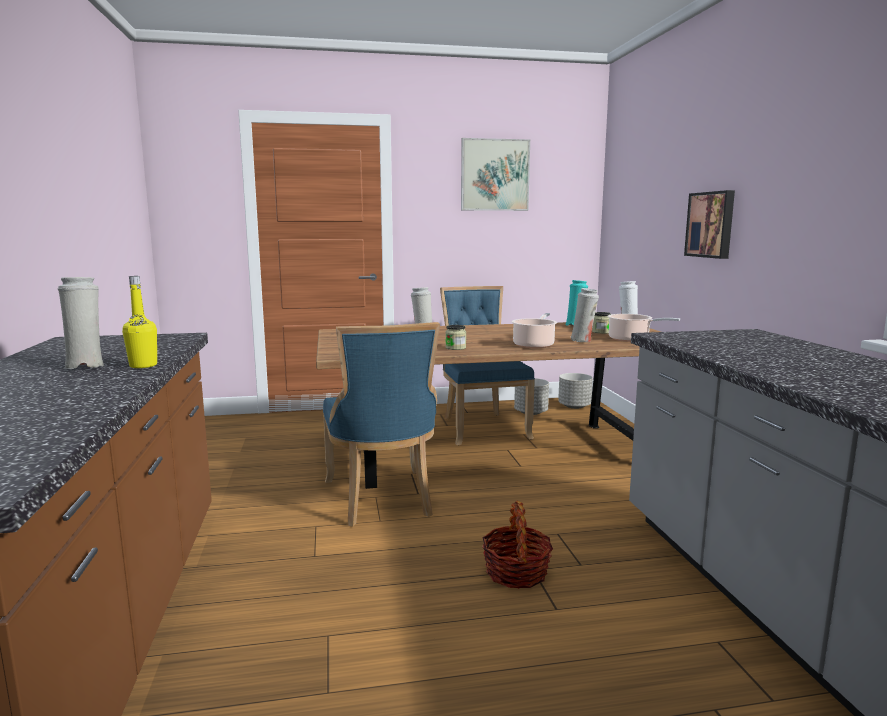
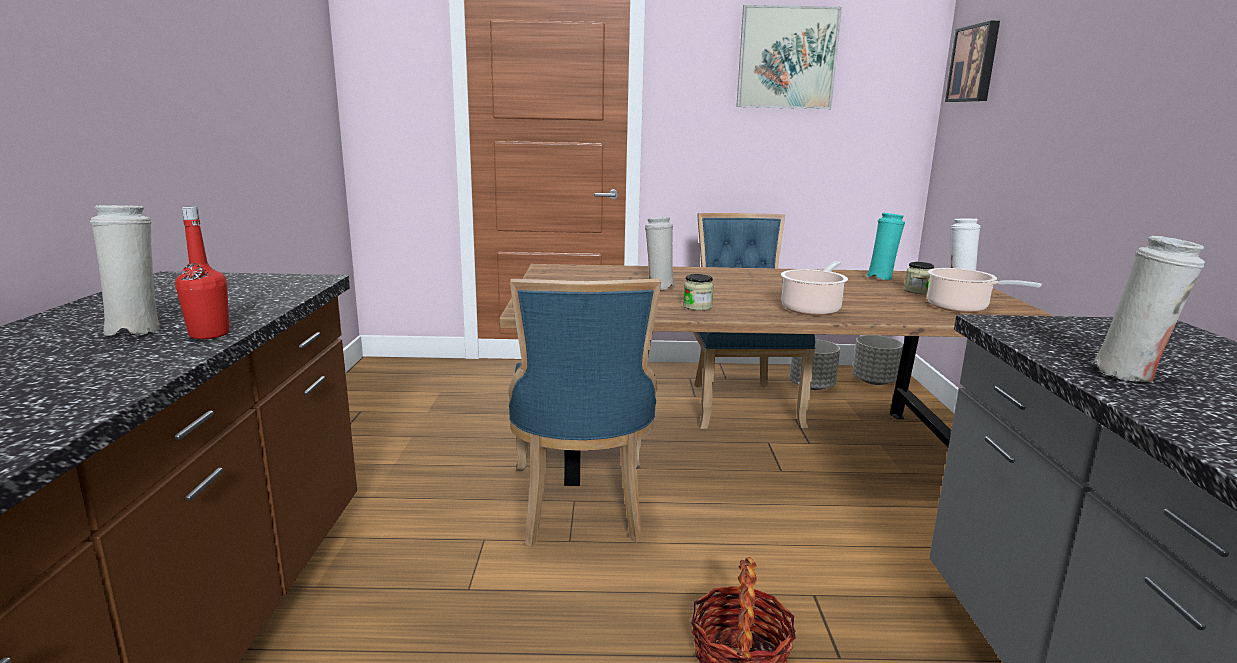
camera: 10 degrees right, 5 degrees up
(143, 365) = (209, 334): yellow bottle -> red bottle
(583, 341) = (886, 306): white vase -> white vase (1130, 375)
(711, 224) = (1110, 140): picture -> picture (975, 63)

